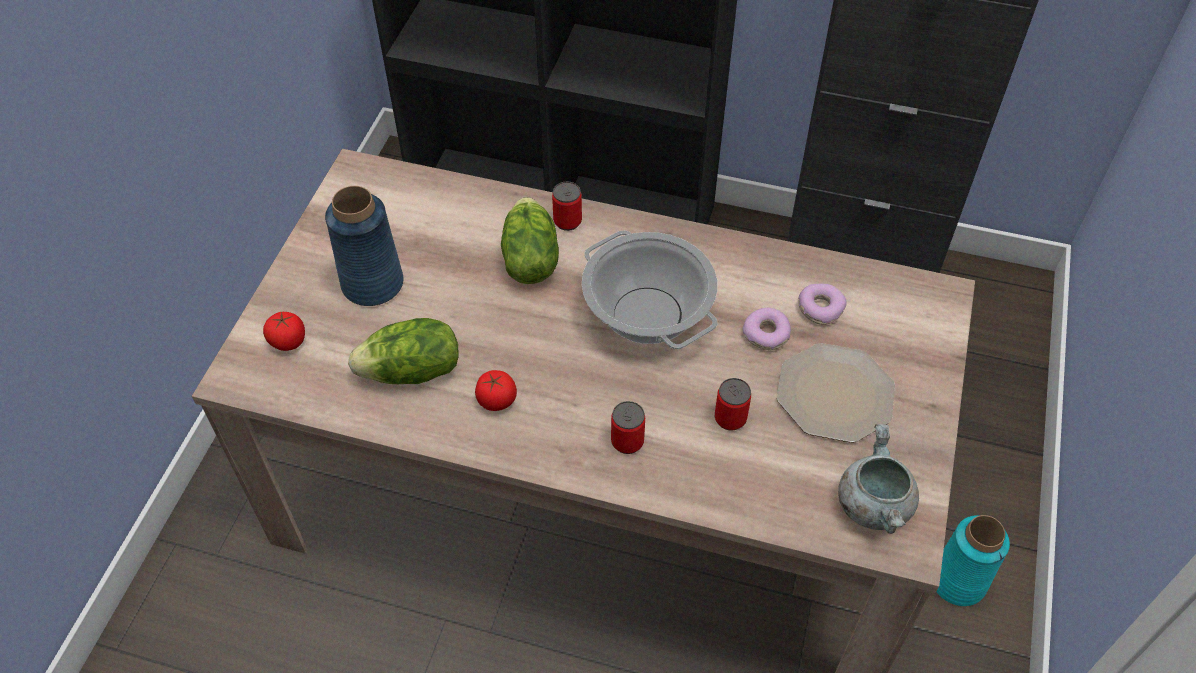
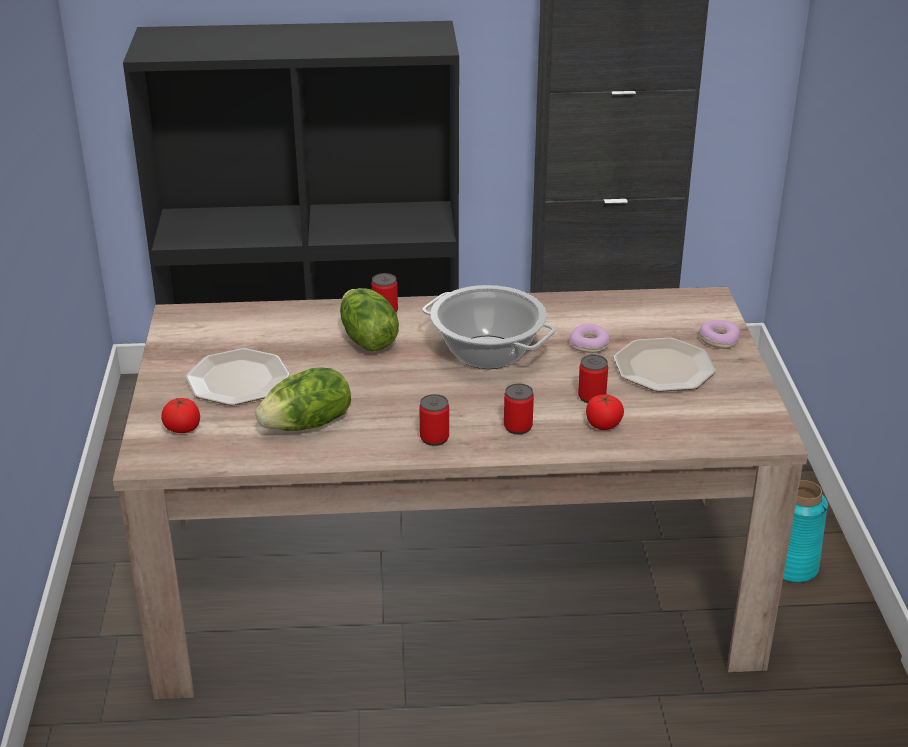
camera: 20 degrees left, 20 degrees down
(372, 284) = (237, 380): blue vase -> plate
(496, 400) = (393, 426): tomato -> tomato (603, 424)
(531, 432) = (434, 438): none -> can
(820, 308) = (621, 323): donut -> donut (718, 340)
(873, 504) = (731, 421): grey cooking pot -> none

